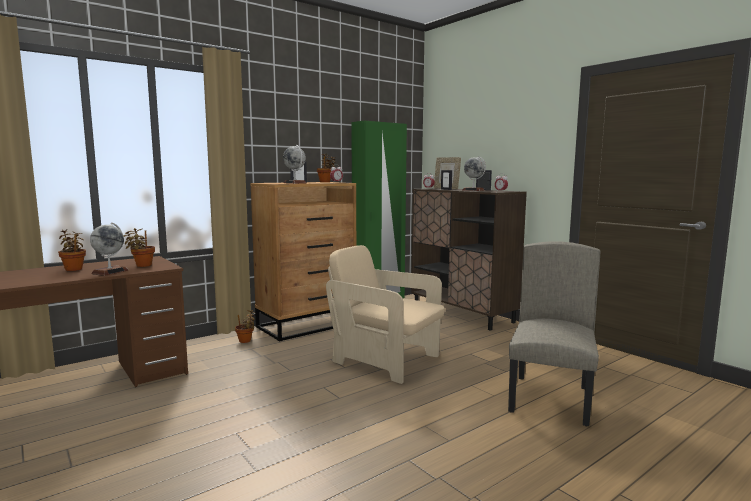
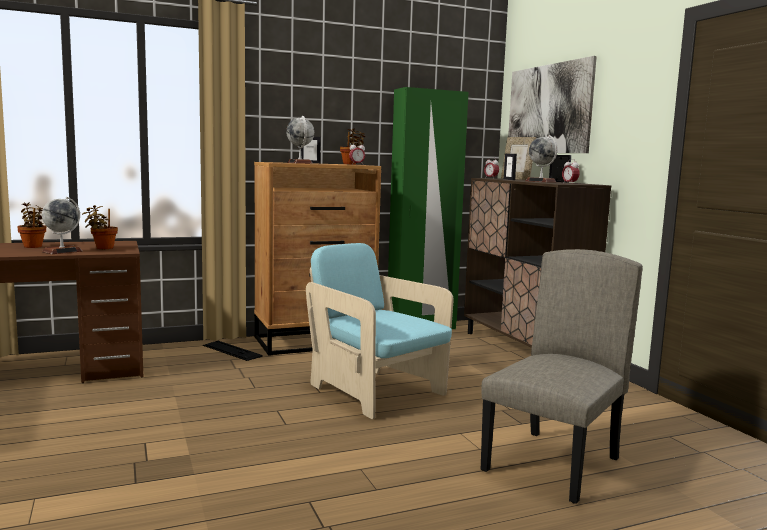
camera: 15 degrees right, 0 degrees up
(246, 341) = (231, 351): potted plant -> keyboard
(385, 361) = (375, 391): beige armchair -> turquoise armchair
(466, 136) = (548, 109): none -> picture

